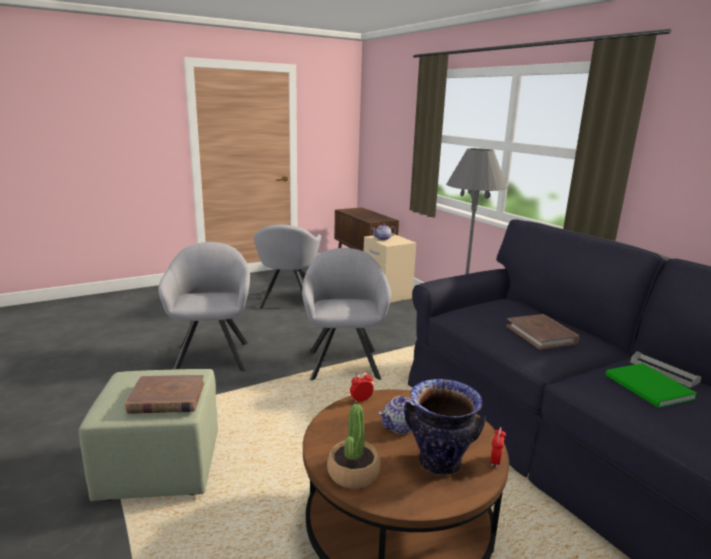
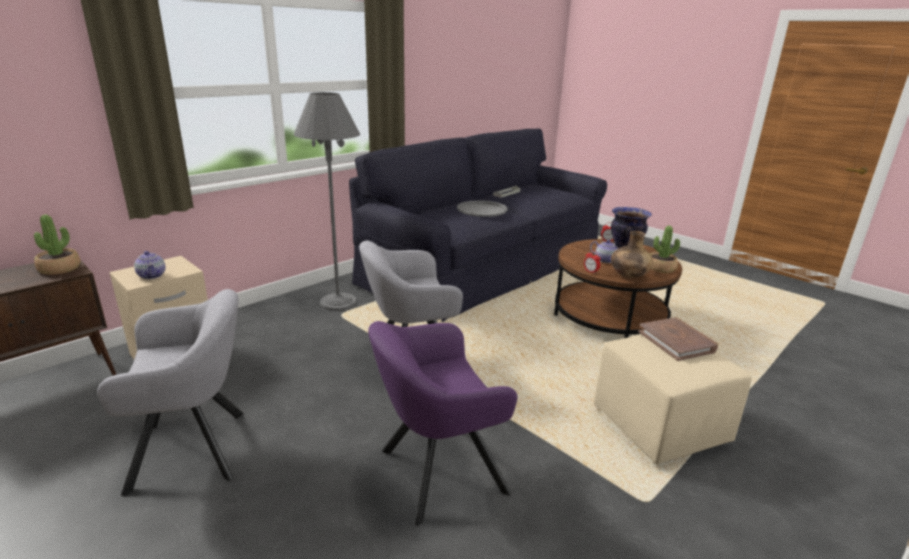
camera: 105 degrees left, 5 degrees up
(159, 468) = (661, 427): green ottoman -> beige ottoman
(213, 355) = (435, 473): grey armchair -> purple armchair
(335, 426) = (628, 276): none -> brown vase
(377, 219) = (59, 269): none -> potted plant
(541, 334) = (482, 209): brown book -> grey tray
(649, 388) = (531, 196): green book -> none

